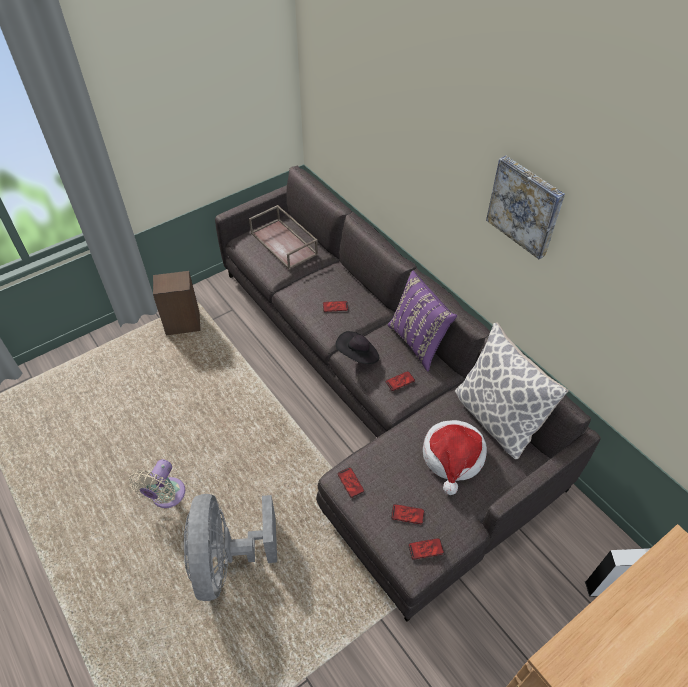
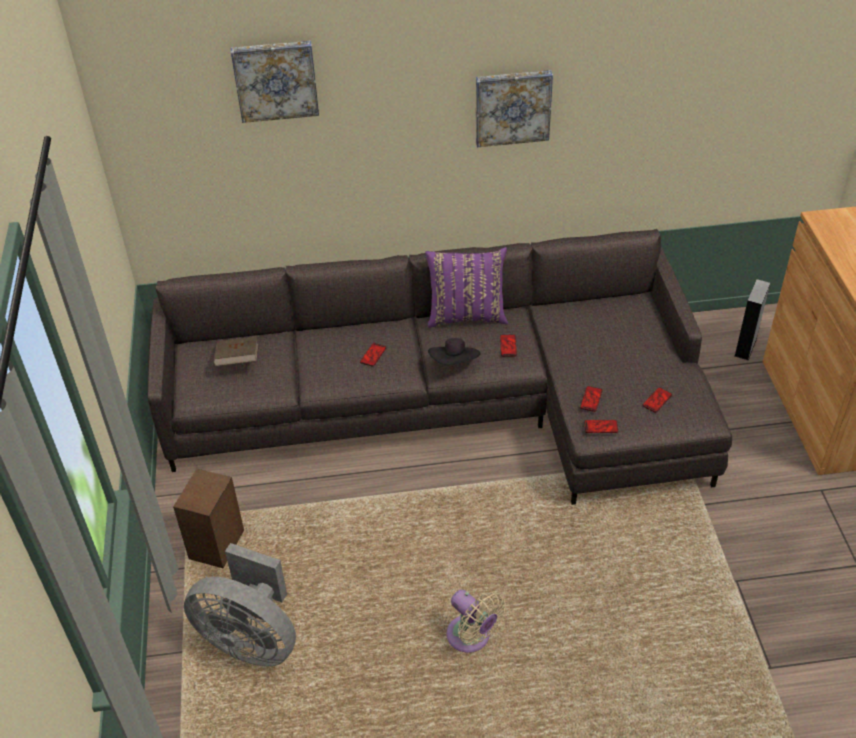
camera: 60 degrees left, 5 degrees down
(227, 560) = (583, 604): grey fan -> grey fan (251, 639)
(285, 243) = (237, 361): brown tray -> brown book
(382, 60) = (275, 79): none -> picture
(425, 549) = (696, 402): phone -> phone (591, 399)
(453, 457) = (617, 346): hat -> none
(496, 418) = (589, 303): pillow -> none

